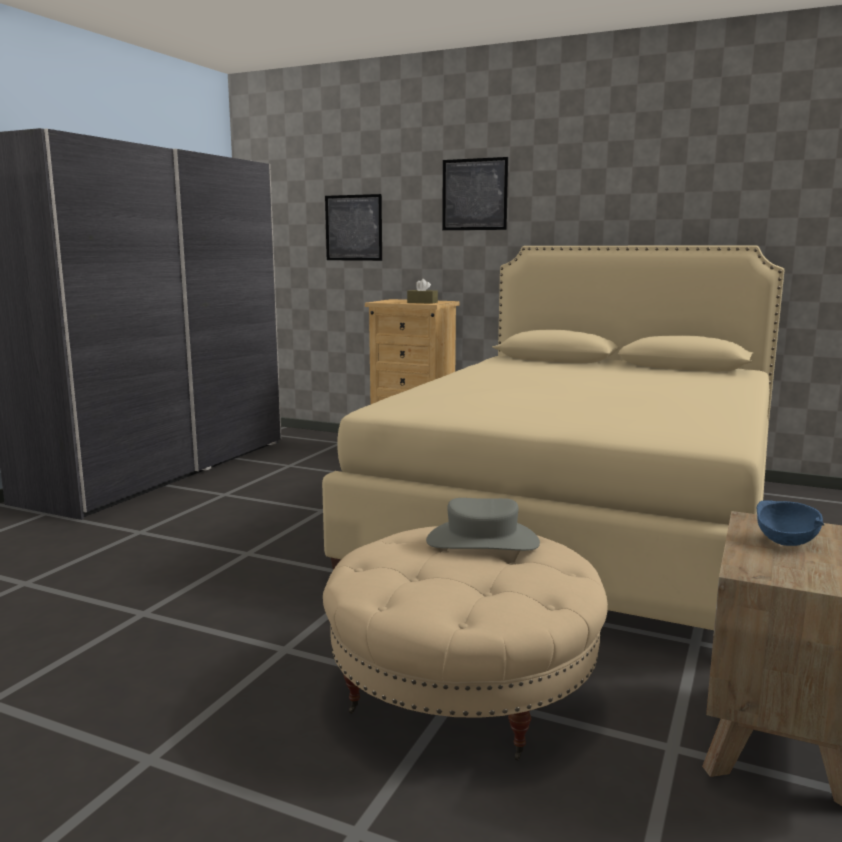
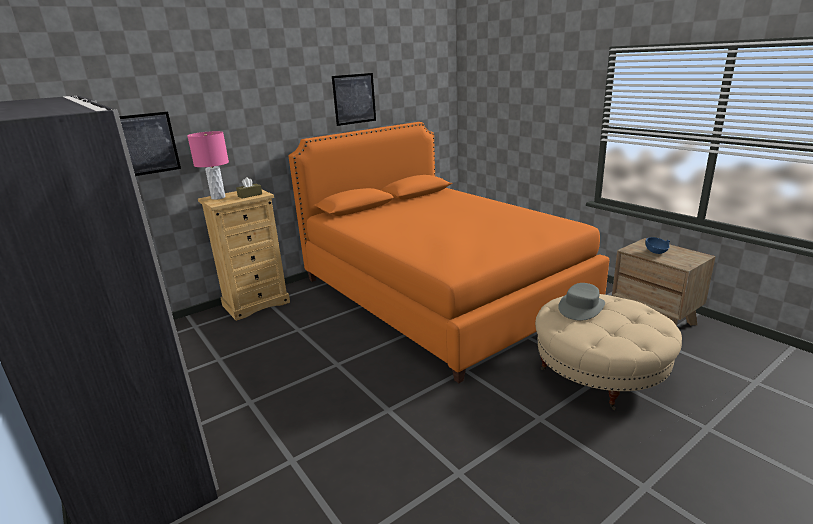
camera: 60 degrees left, 10 degrees up
(401, 300) = (218, 197): none -> pink table lamp
(474, 194) = (252, 105): picture -> picture (354, 99)
(581, 523) = (441, 292): beige bed -> orange bed

